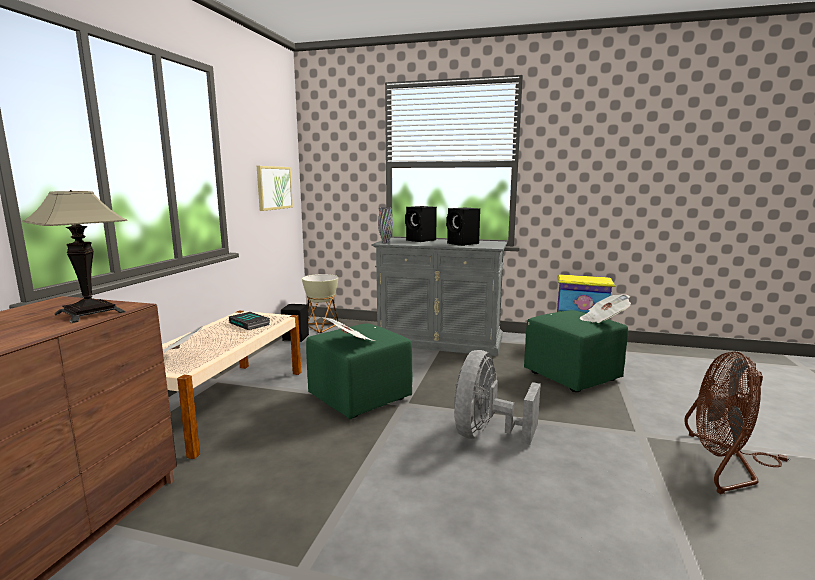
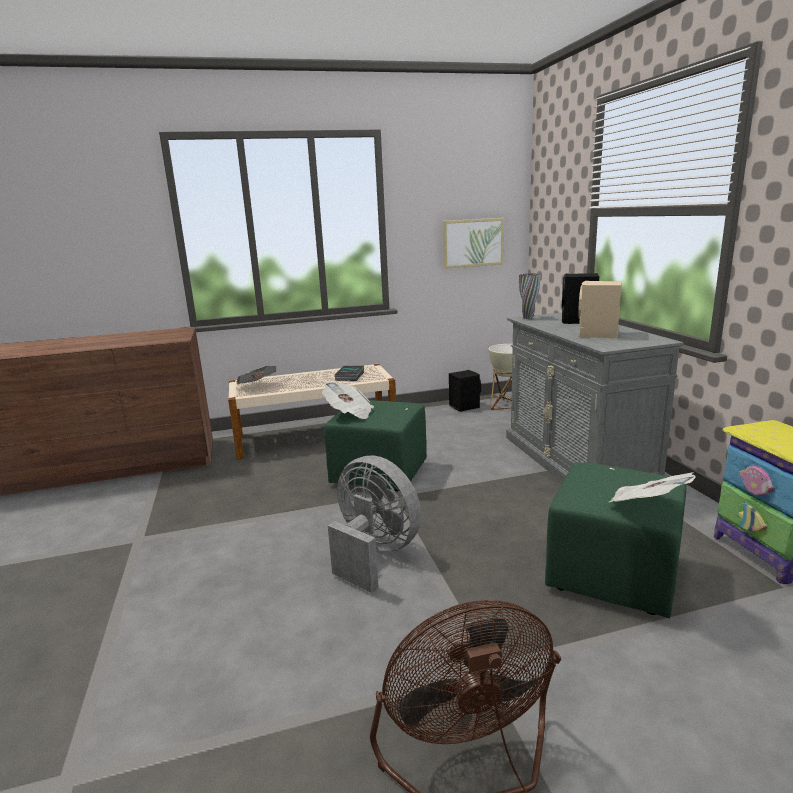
camera: 60 degrees right, 5 degrees up
(90, 313) = (159, 339): table lamp -> none
(463, 244) = (598, 335): black speaker -> beige speaker
(486, 434) = (374, 554): grey fan -> grey fan turned 45 degrees clockwise

